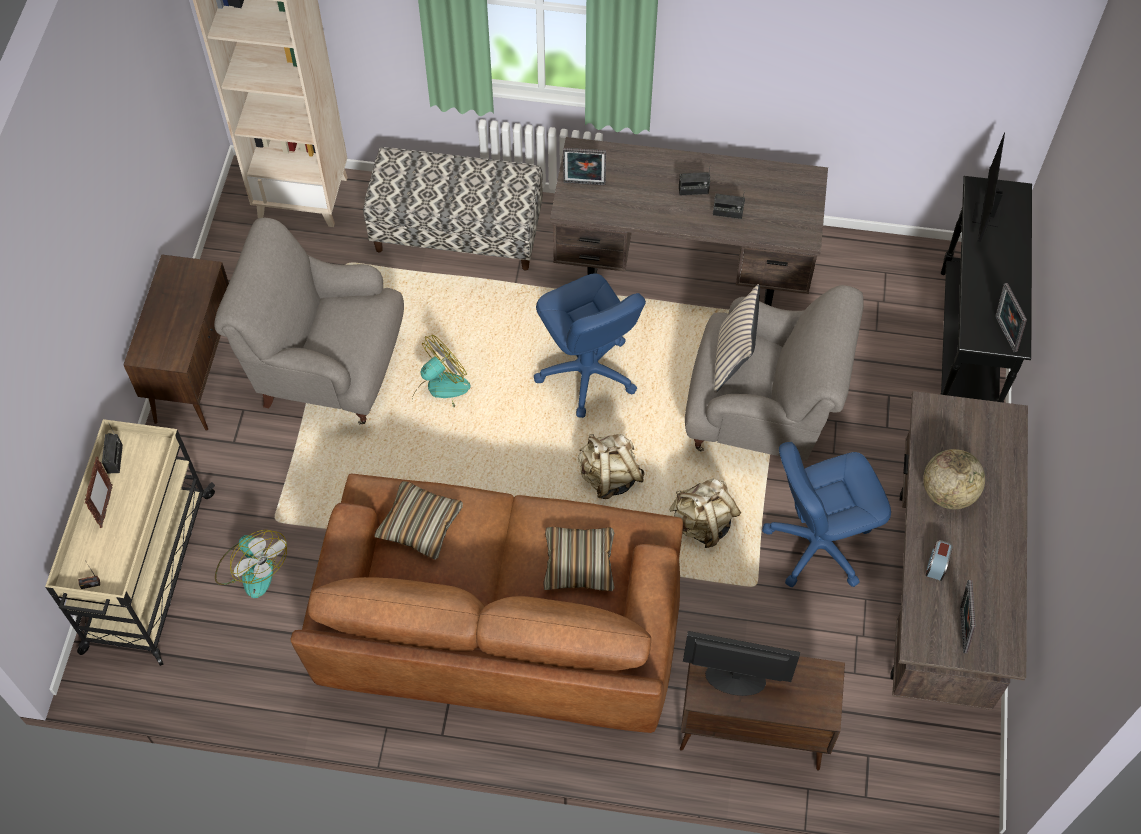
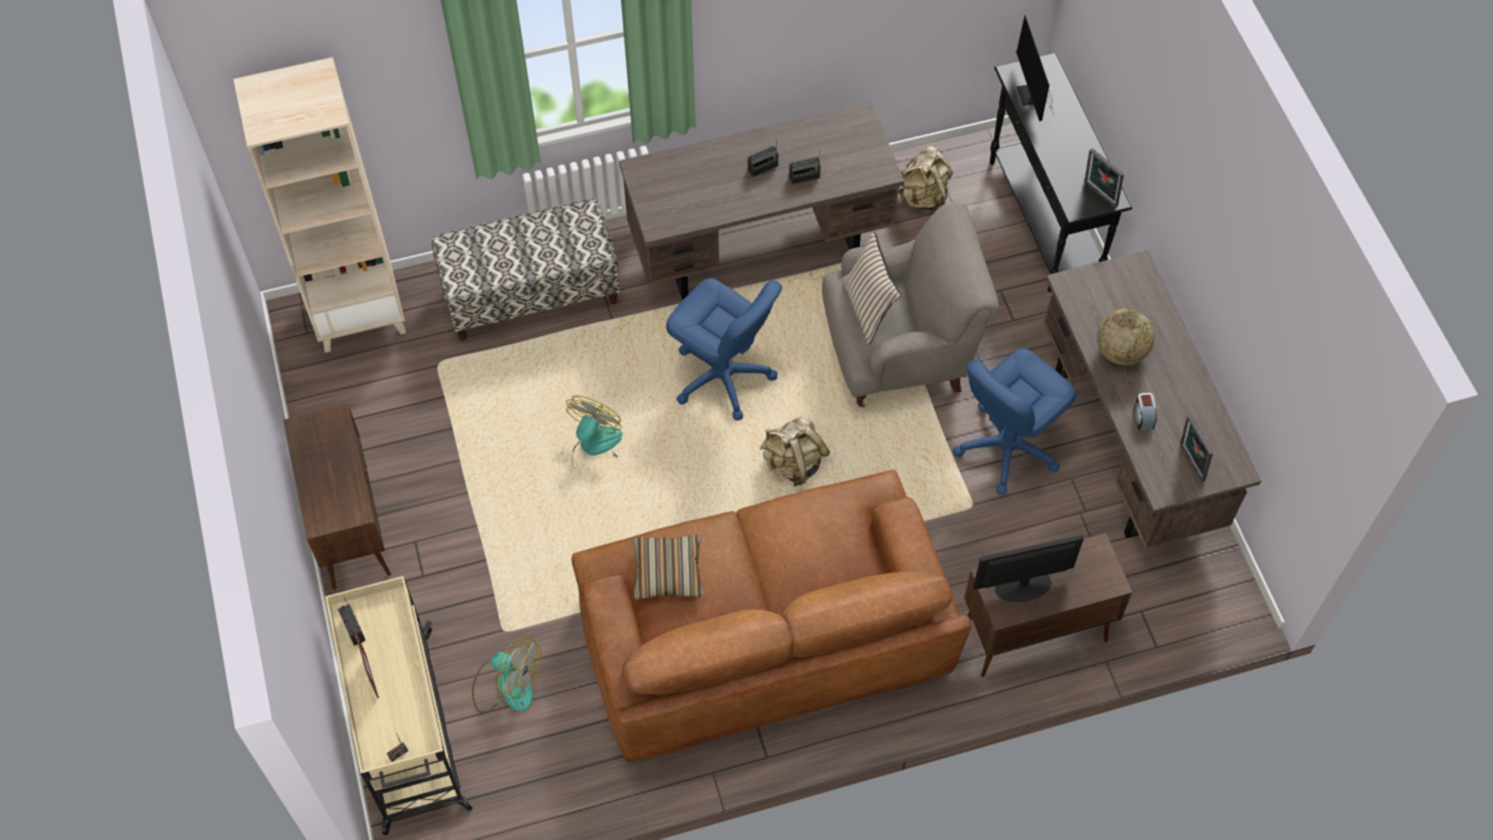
camera: 25 degrees left, 0 degrees up
(327, 369) = (475, 471): grey armchair -> none
(579, 563) = (829, 546): pillow -> none
(584, 184) = (660, 199): picture frame -> none
(703, 524) = (898, 471): beige backpack -> beige backpack (922, 197)

